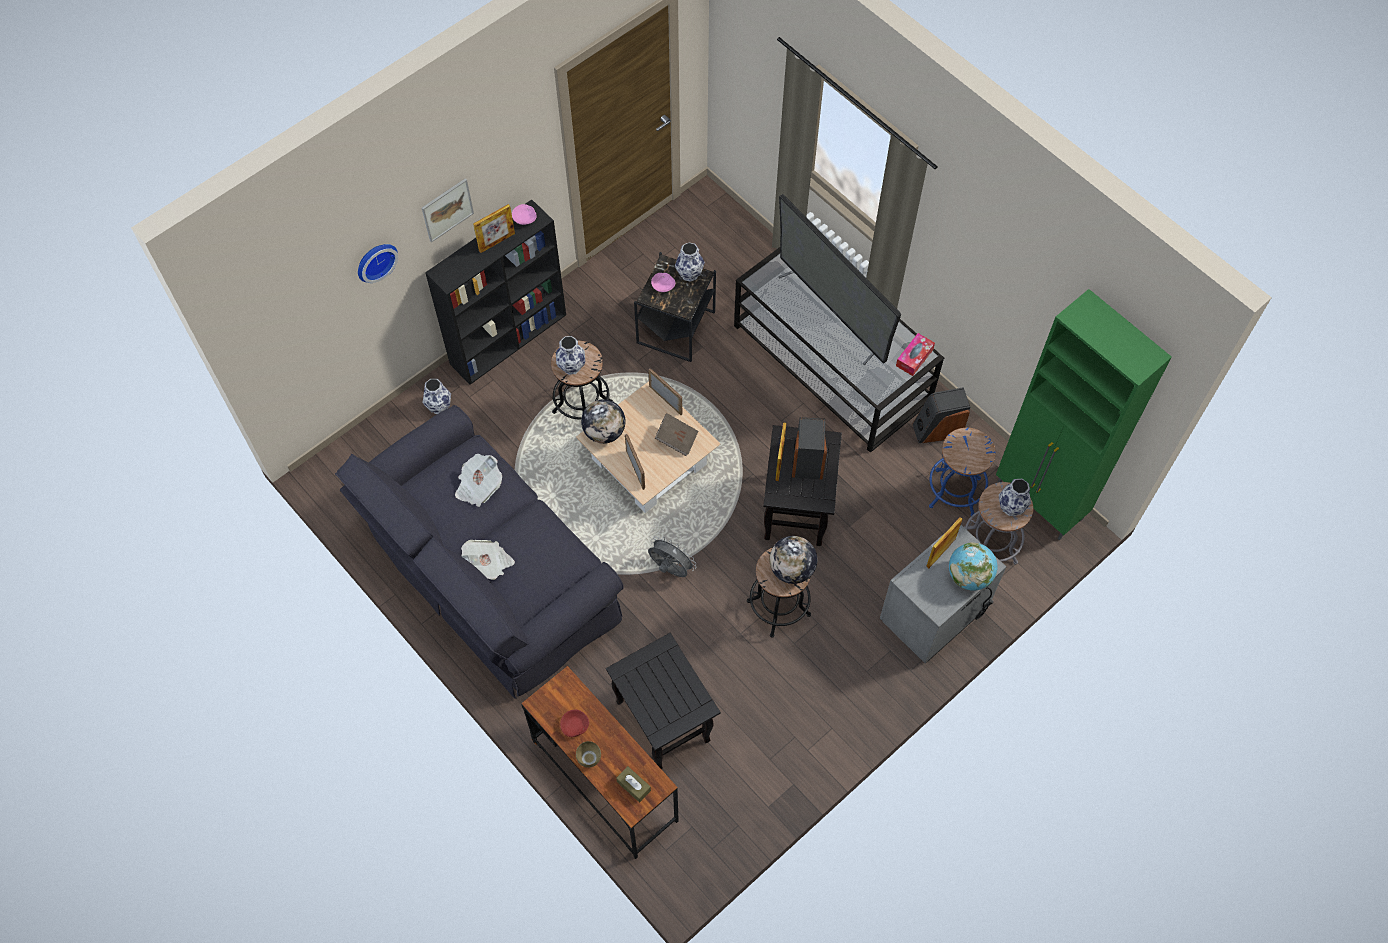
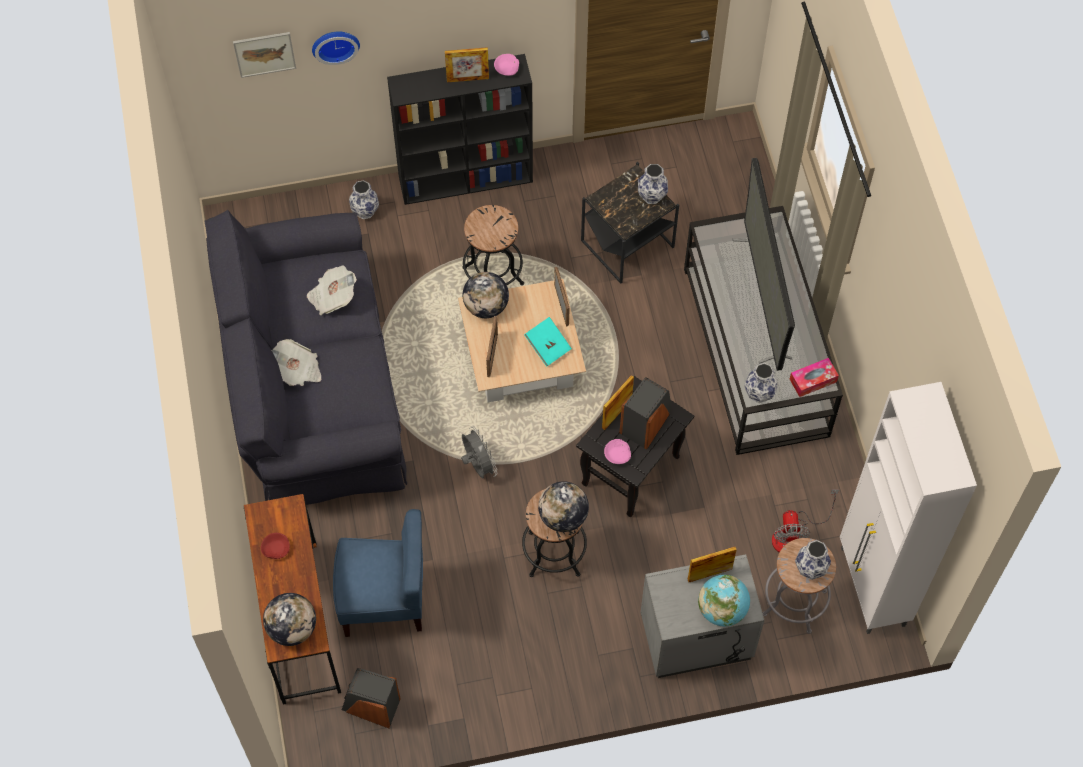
camera: 30 degrees right, 0 degrees up
(447, 209) = (426, 27): picture -> picture (264, 54)
(571, 367) = (483, 230): vase -> vase (759, 394)
(590, 758) = (271, 584): brown bowl -> none
(633, 786) = (292, 628): brown tissue box -> globe
(663, 285) = (619, 195): pink bowl -> pink bowl (617, 454)
(665, 722) = (384, 600): black side table -> blue chair
(676, 439) = (548, 346): brown book -> turquoise book
(937, 429) = (817, 466): speaker -> speaker (371, 706)
(954, 492) = (794, 534): blue stool -> fan
(1040, 502) = (872, 588): green cabinet -> white cabinet

